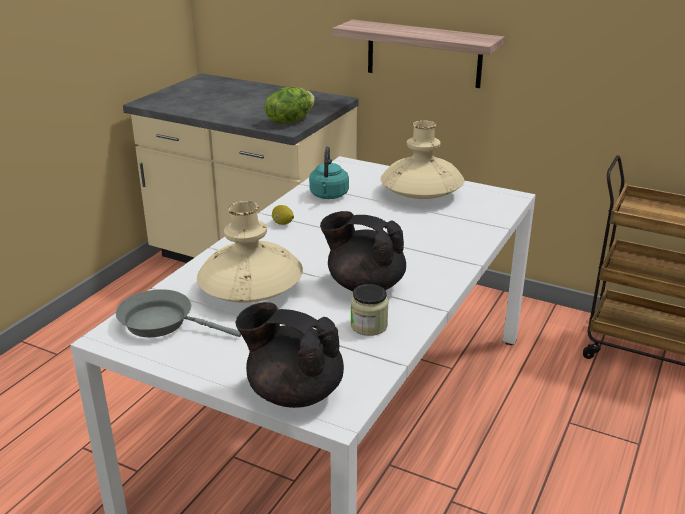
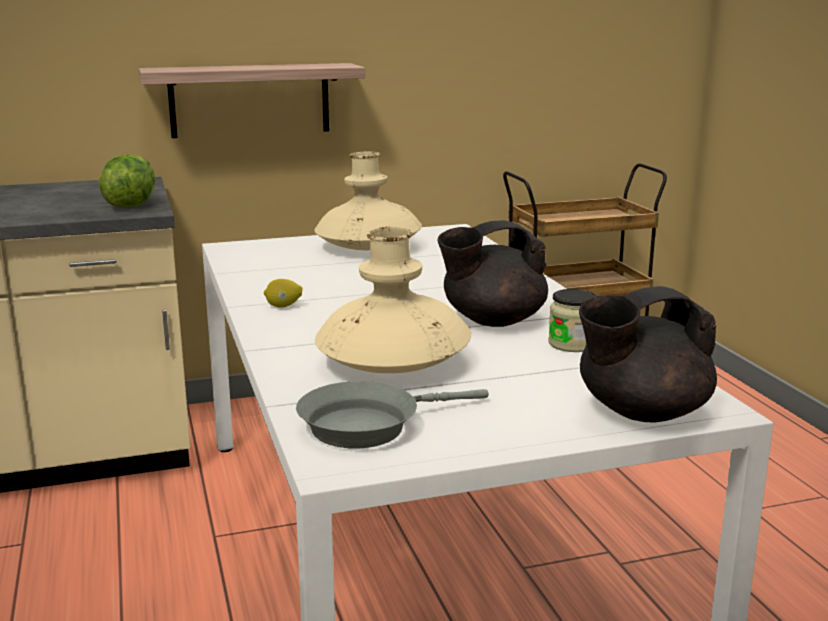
camera: 45 degrees left, 10 degrees down
(328, 196) = (276, 273): turquoise kettle -> none

